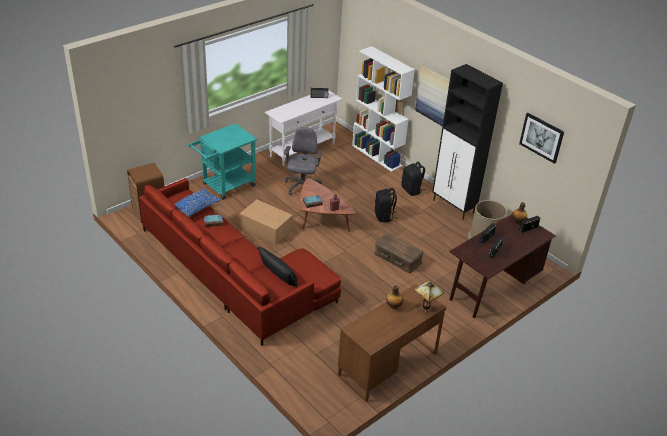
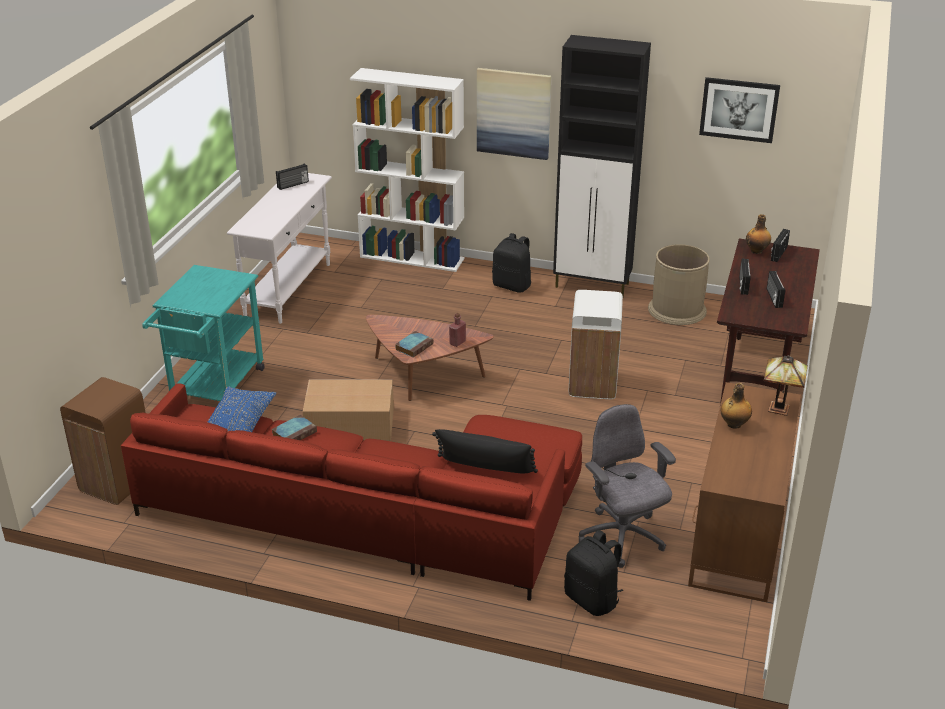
camera: 30 degrees left, 5 degrees down
(302, 186) = (343, 341): grey office chair -> grey office chair (622, 538)
(384, 216) = (512, 335): black backpack -> black backpack (592, 599)
(397, 258) = (592, 384): brown storage box -> white trash can

